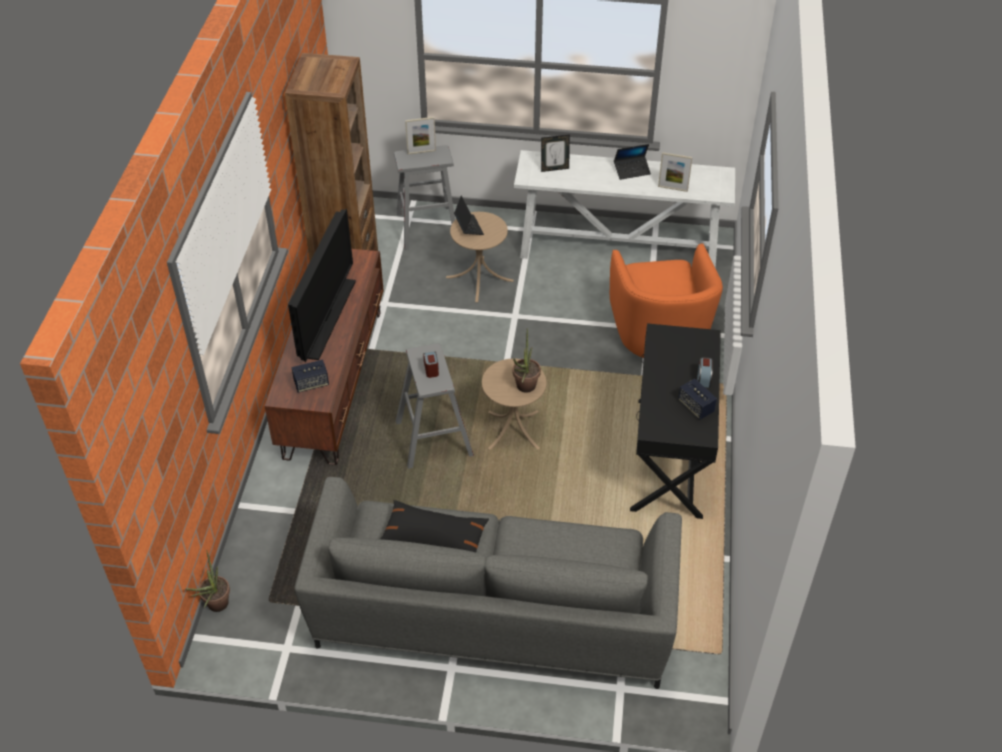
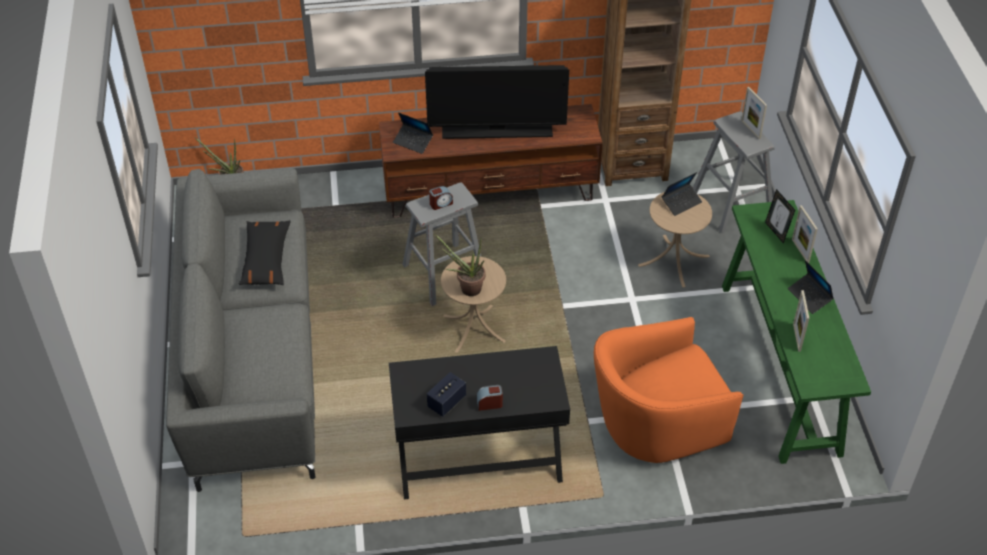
camera: 75 degrees right, 0 degrees up
(311, 383) = (413, 142): speaker -> laptop
(580, 162) = (800, 251): none -> picture frame
(619, 249) = (779, 368): white console table -> green console table

